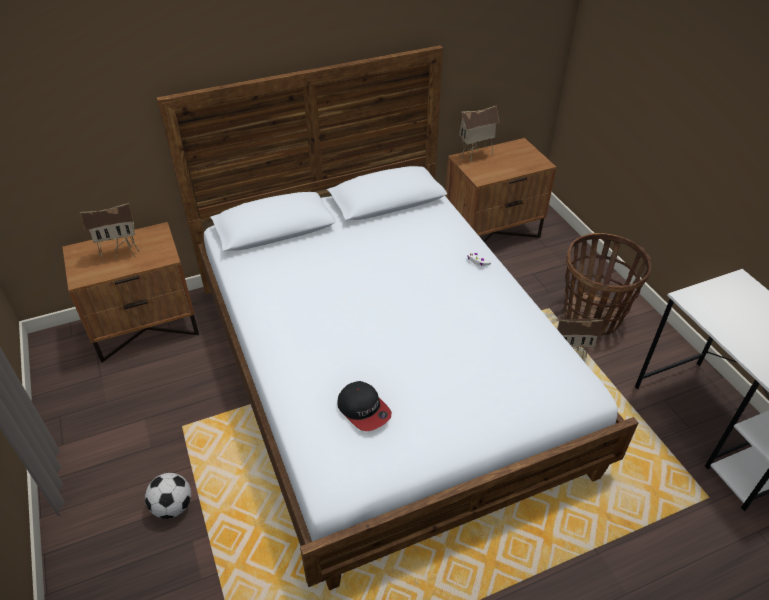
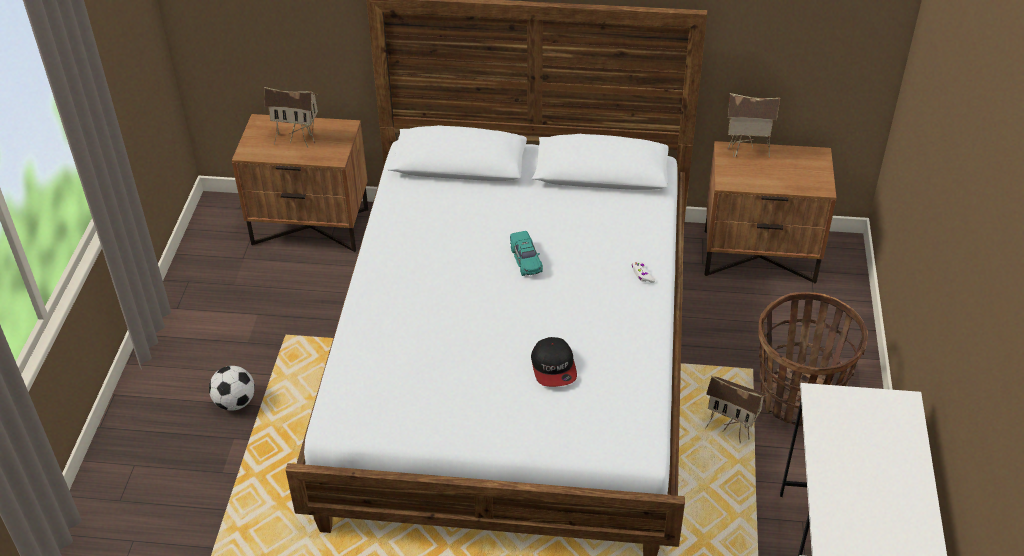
camera: 30 degrees right, 0 degrees up
(364, 410) = (409, 371): cap -> cap (554, 367)
(385, 282) = (526, 260): none -> turquoise toy car

